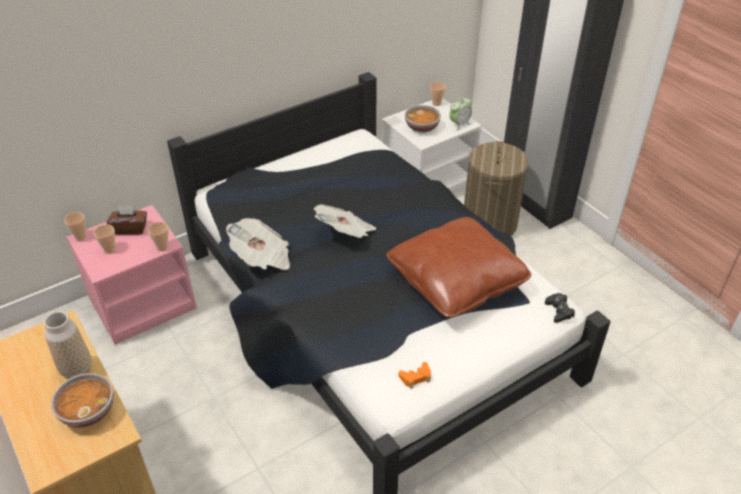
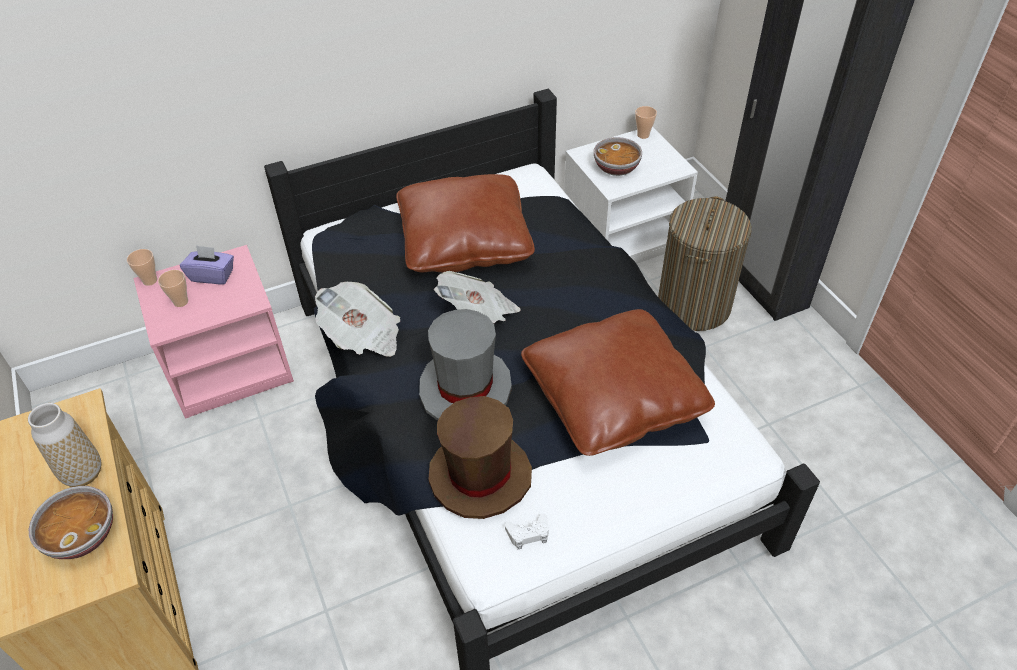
camera: 10 degrees right, 5 degrees up
(130, 229) = (212, 275): brown tissue box -> purple tissue box
(162, 247) = (245, 305): cup -> none
(323, 186) = (464, 242): none -> brown pillow
(348, 285) = (466, 388): none -> grey hat
(372, 343) = (480, 476): none -> brown hat
(416, 377) = (528, 534): orange game controller -> white game controller
(459, 124) = (668, 168): alarm clock -> none
(559, 311) = (747, 459): black game controller -> none

